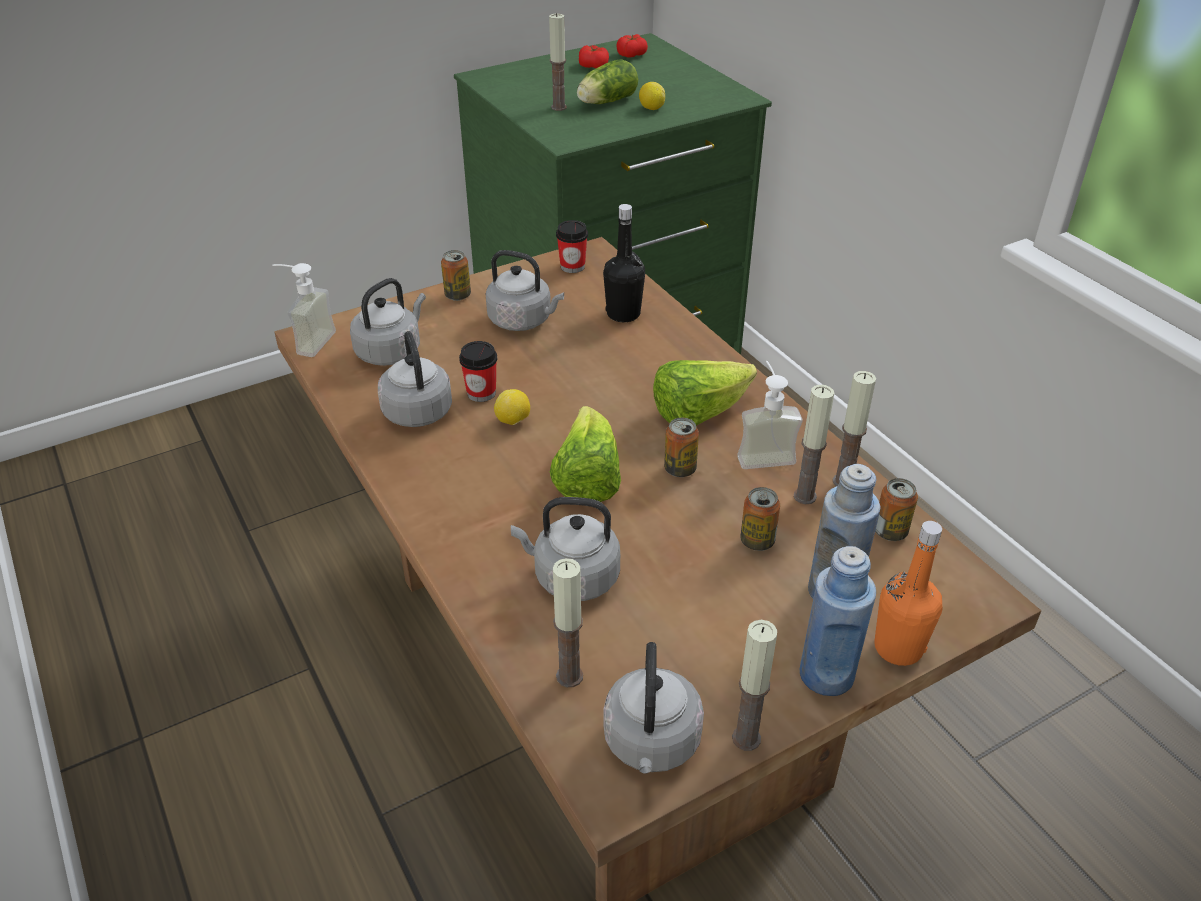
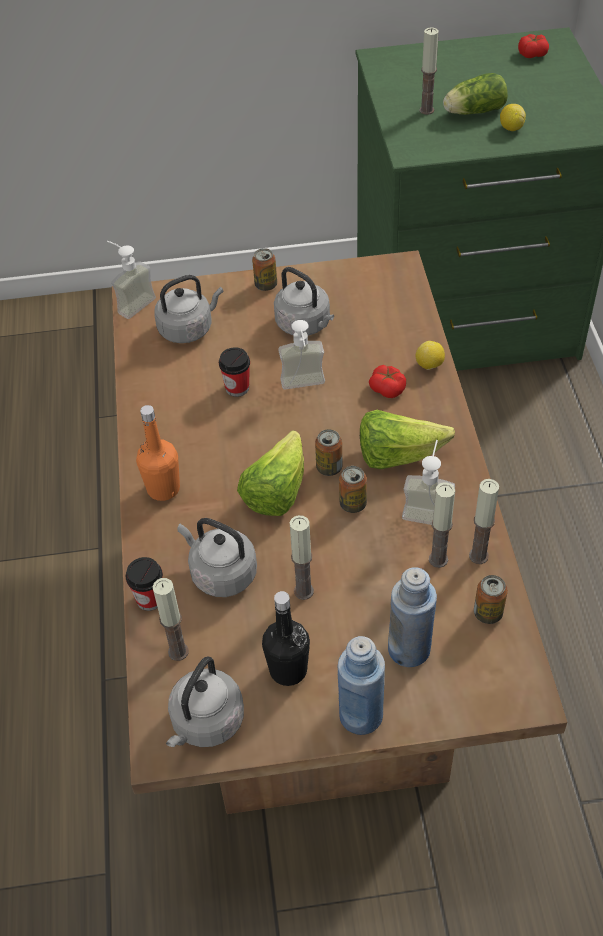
camera: 25 degrees right, 10 degrees up
(417, 409) = (182, 390): grey kettle -> none
(513, 421) = (248, 421): lemon -> lemon (429, 365)
(557, 376) = (304, 387): none -> soap dispenser
(572, 266) = (375, 277): cup -> cup (150, 599)
(593, 66) = (487, 62): tomato -> tomato (387, 388)
(623, 314) = (391, 339): black bottle -> black bottle (288, 670)
(746, 738) = (273, 743): candle -> candle (303, 591)
(757, 541) = (376, 587): can -> can (329, 467)
(898, 648) = (429, 713): orange bottle -> orange bottle (163, 488)

